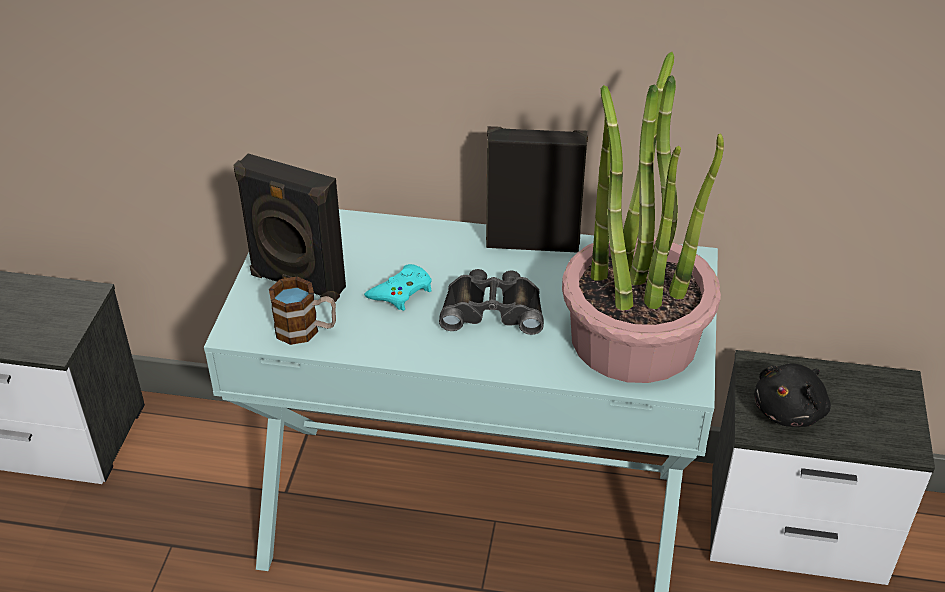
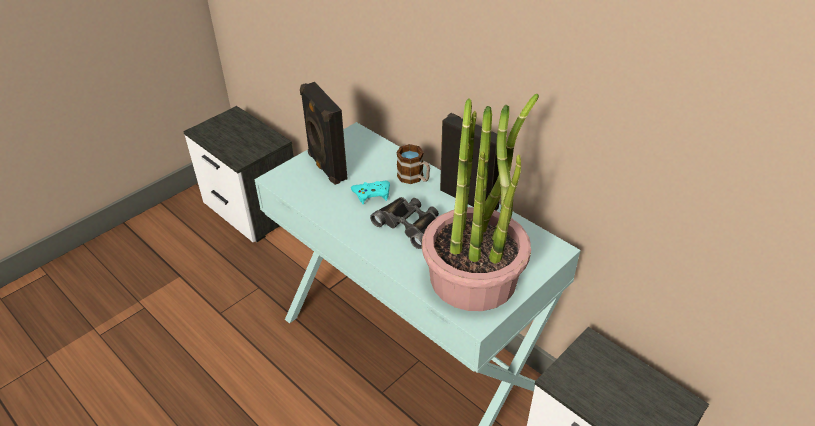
camera: 35 degrees right, 0 degrees up
(306, 330) = (307, 192): mug -> mug (414, 178)
(790, 410) = (590, 381): black plush toy -> none

